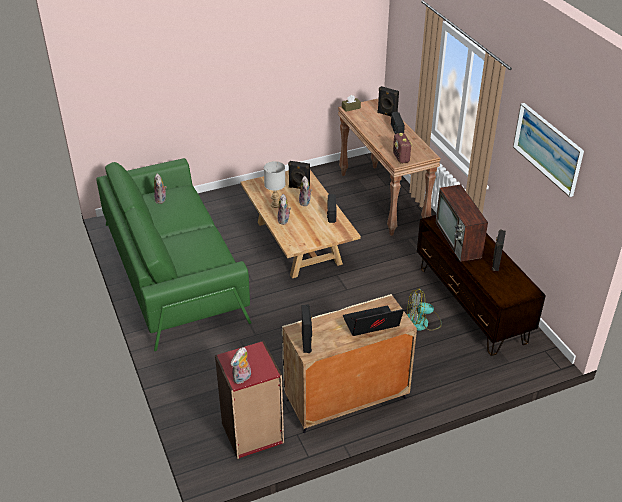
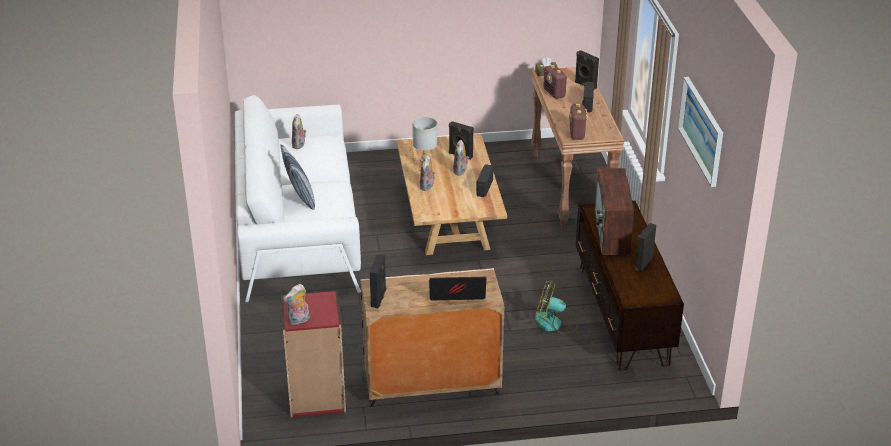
camera: 15 degrees right, 5 degrees down
(173, 270) = (297, 226): green sofa -> white sofa
(181, 249) = (300, 198): none -> pillow
(366, 125) = (554, 93): none -> radio

